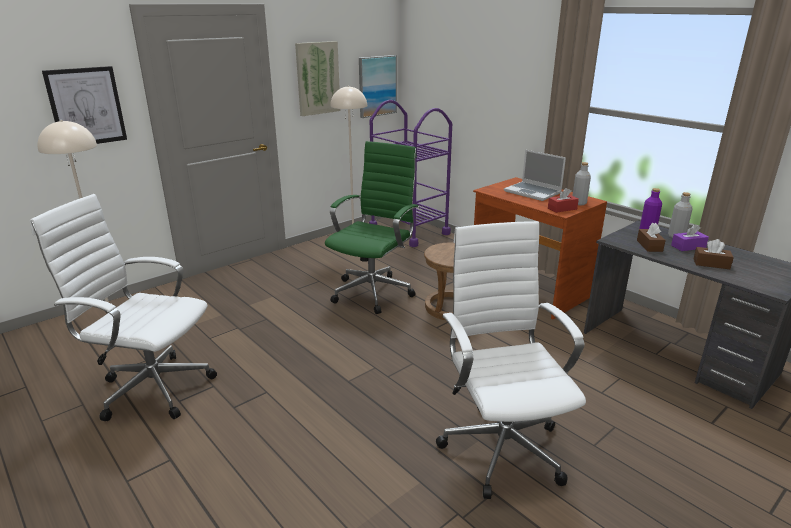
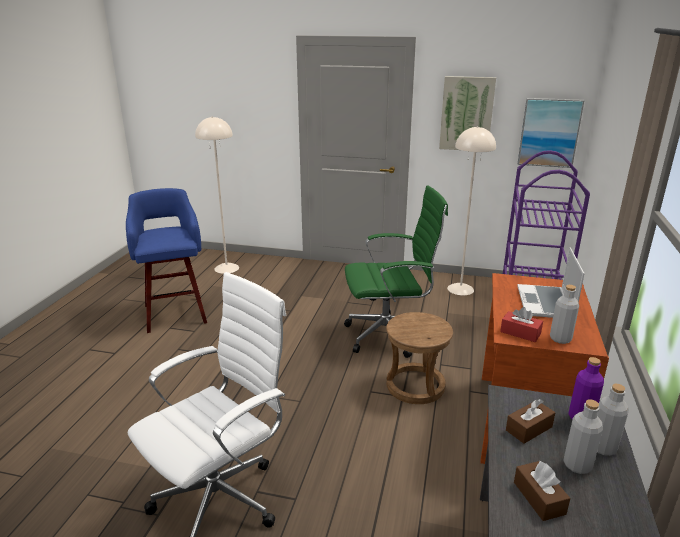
camera: 55 degrees right, 0 degrees up
(86, 106) = (256, 110): picture -> none
(151, 388) = (175, 312): white office chair -> blue stool
(688, 247) = (577, 465): purple tissue box -> grey bottle

